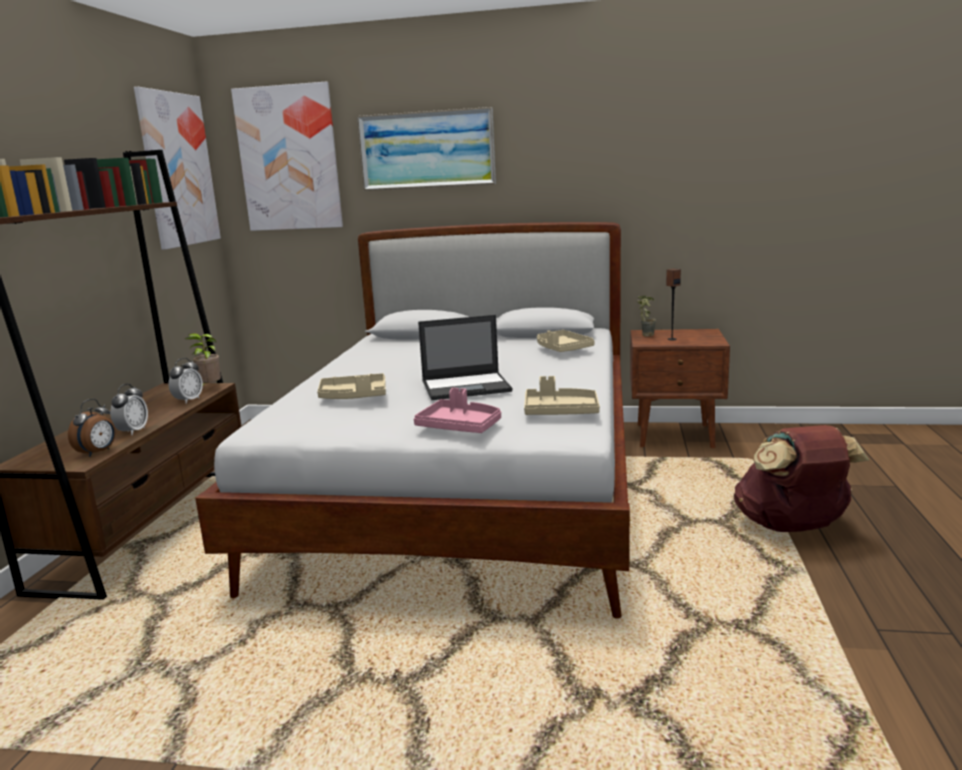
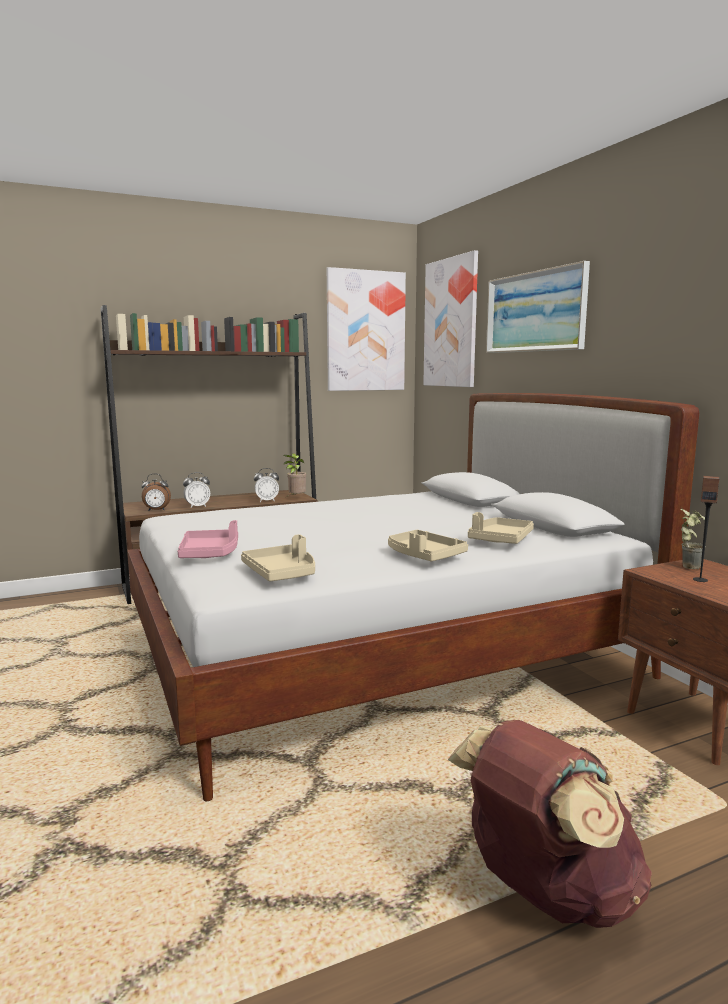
camera: 55 degrees right, 5 degrees down
(354, 397) = (252, 516): beige tray -> beige tray (424, 556)
(467, 386) = (319, 535): laptop -> none

